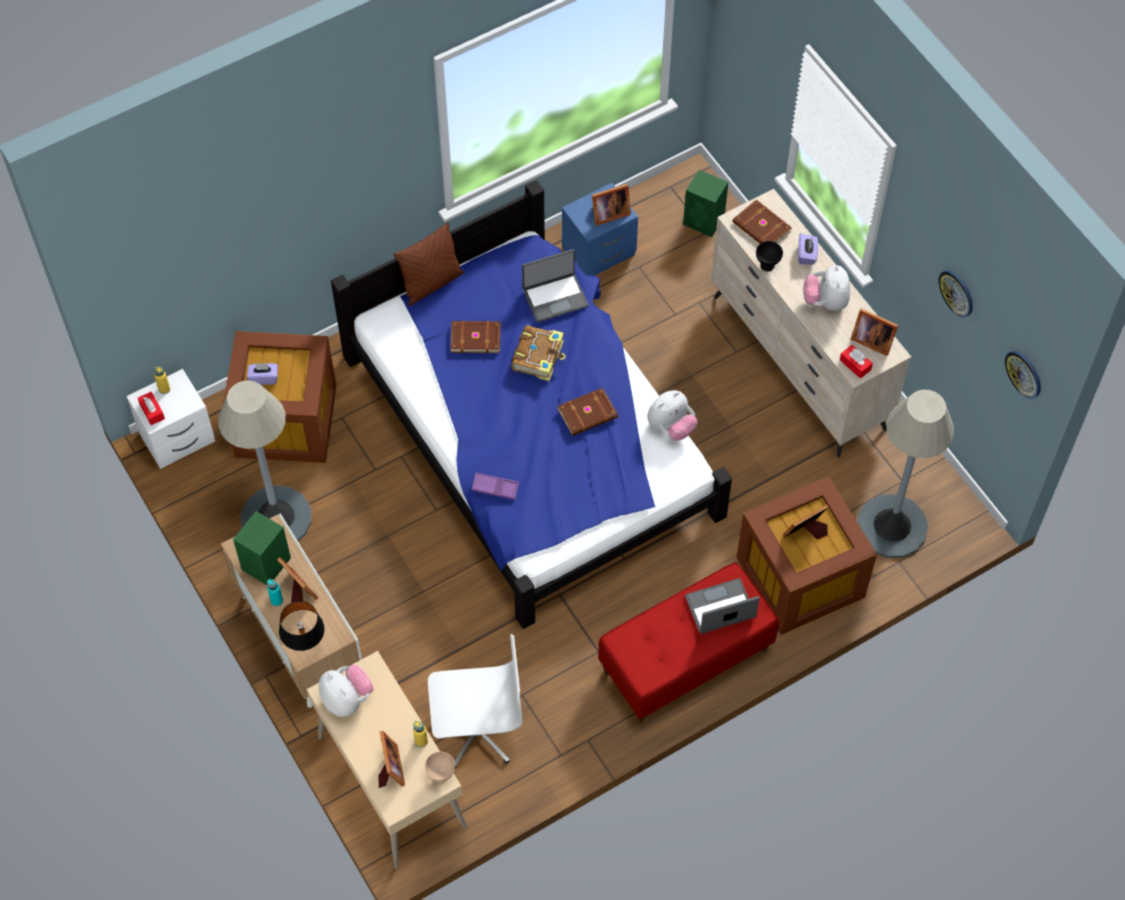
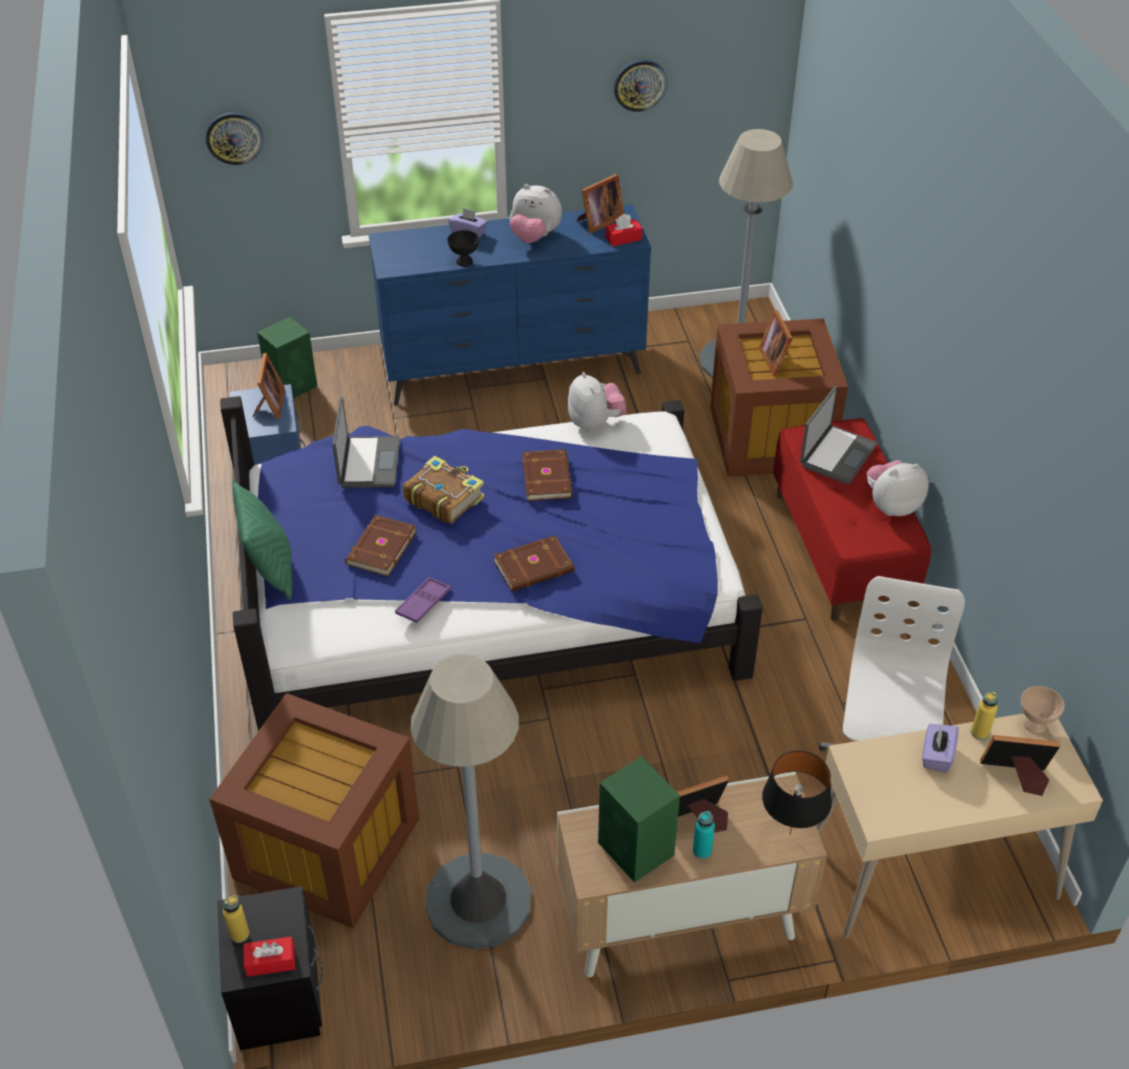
camera: 70 degrees left, 15 degrees down
(178, 439) = (281, 996): white nightstand -> black nightstand
(264, 378) = (308, 787): purple tissue box -> purple tissue box (936, 756)
(347, 699) = (896, 797): plush toy -> plush toy (891, 505)
(431, 283) = (271, 569): brown pillow -> green pillow
(495, 488) = (611, 585): purple tray -> purple tray (423, 603)
(720, 608) = (836, 455): laptop -> laptop turned 150 degrees counterclockwise
(761, 228) = (413, 253): brown book -> brown book (535, 567)
(798, 363) = (514, 369): beige dresser -> blue dresser
(1024, 373) = (754, 75): wall clock -> wall clock (234, 137)

